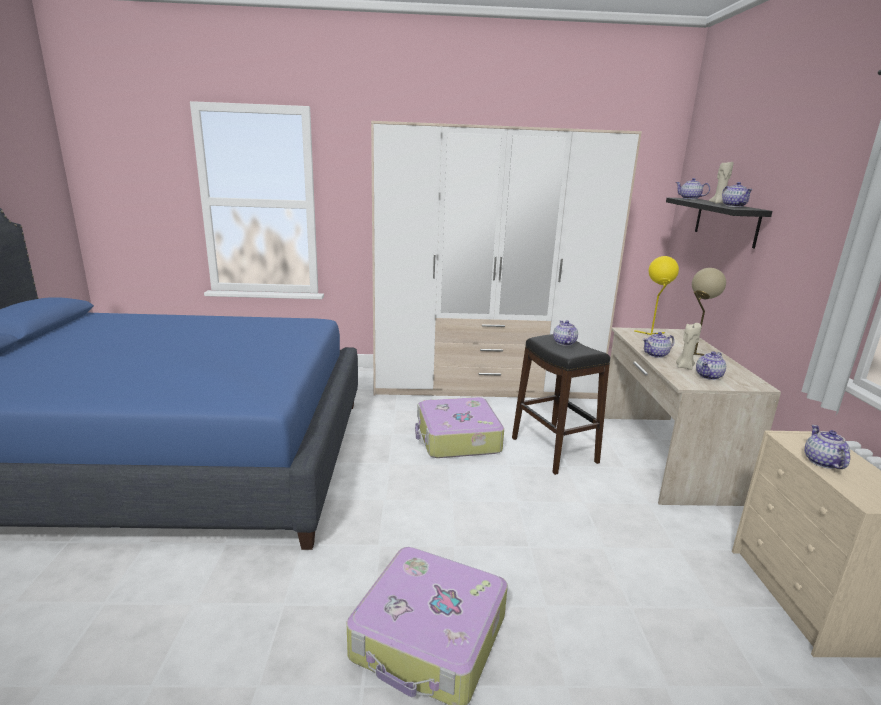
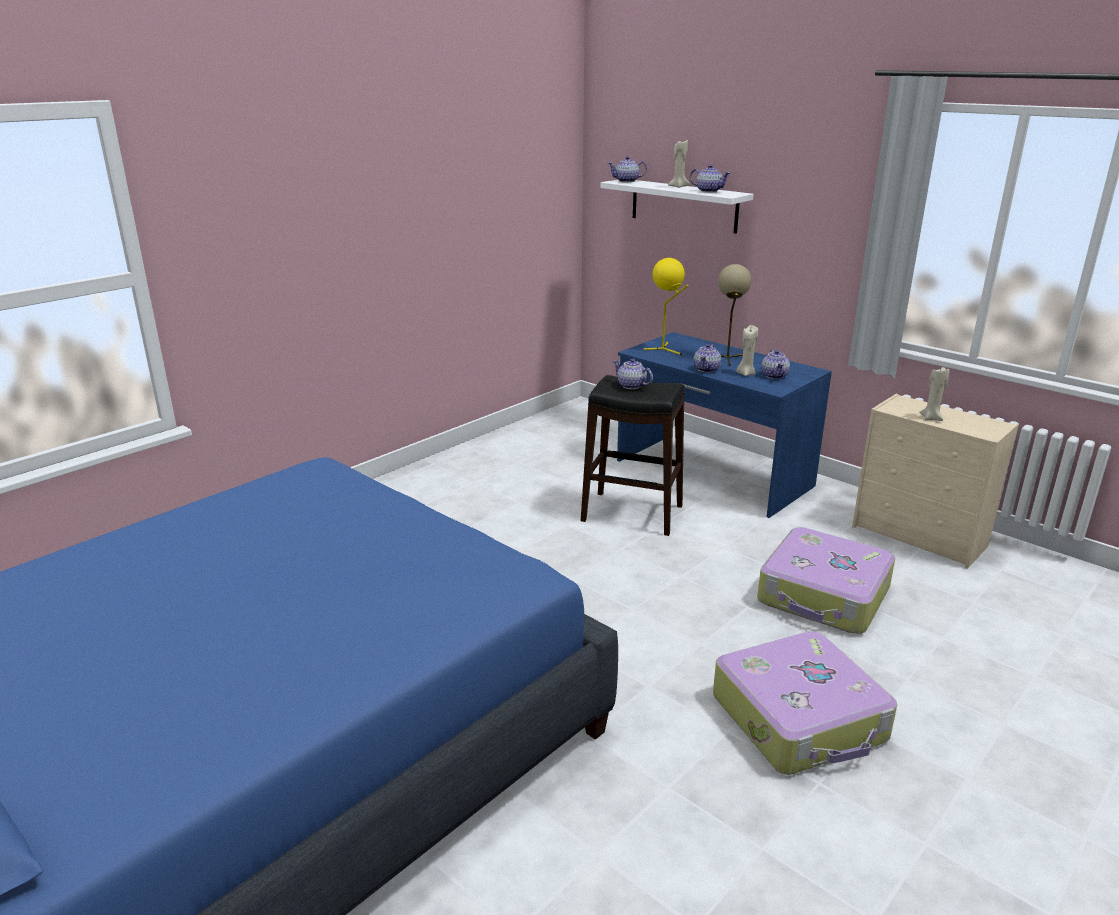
camera: 45 degrees left, 5 degrees up
(457, 439) = (535, 549): suitcase -> suitcase (824, 596)
(485, 384) = (455, 475): wardrobe -> none
(663, 455) = (712, 473): beige desk -> blue desk
(726, 221) = (684, 205): black shelf -> white shelf
(822, 462) = (931, 418): teapot -> beige candle

